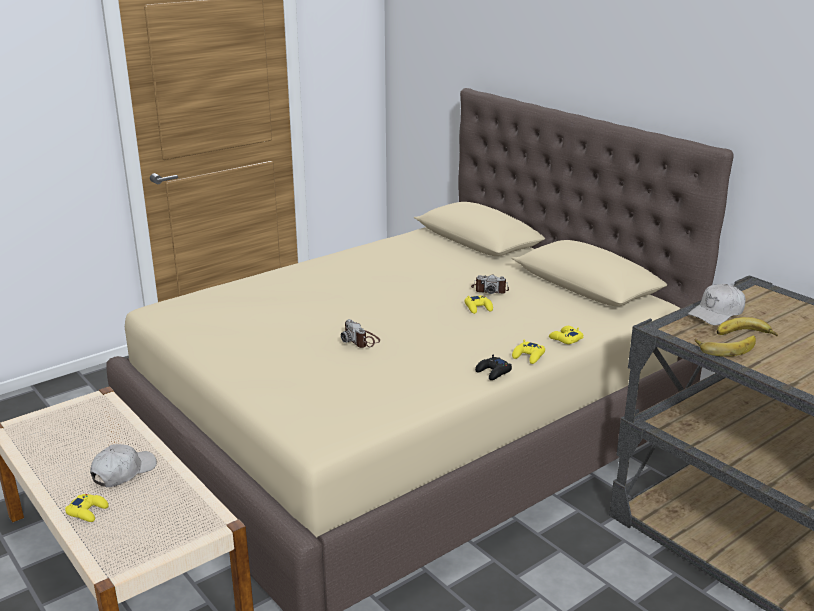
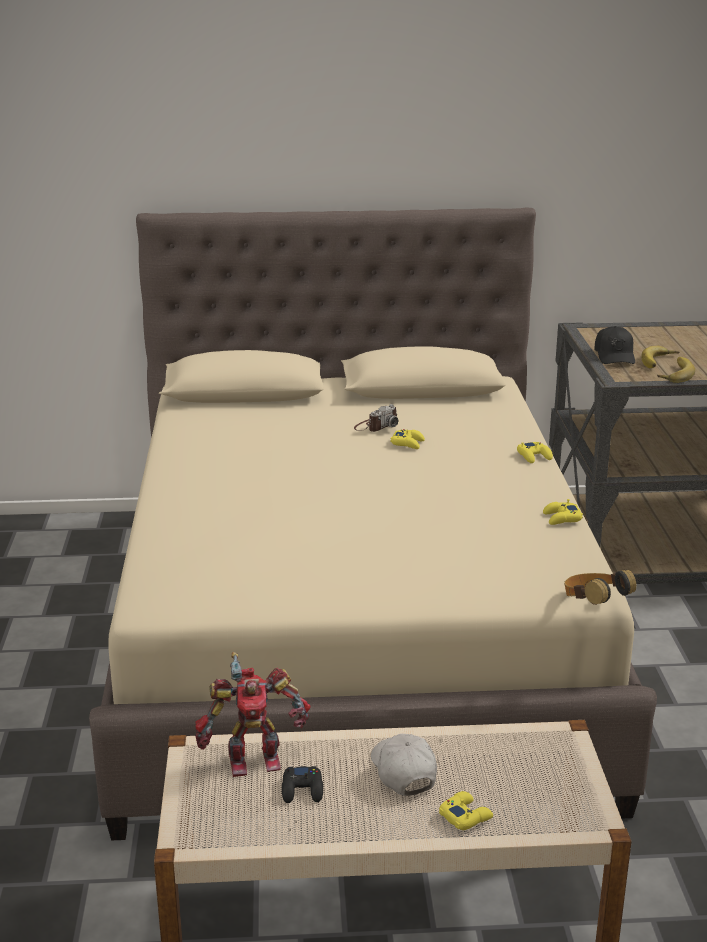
camera: 55 degrees left, 0 degrees up
(102, 418) = (253, 759): none -> toy robot
(301, 446) = (594, 604): none -> headphones
(361, 340) = (405, 514): camera -> none
(493, 372) = (547, 479): black game controller -> black game controller (303, 790)
(565, 339) = (520, 432): yellow game controller -> yellow game controller (561, 518)
(717, 313) = (614, 356): white cap -> black cap

